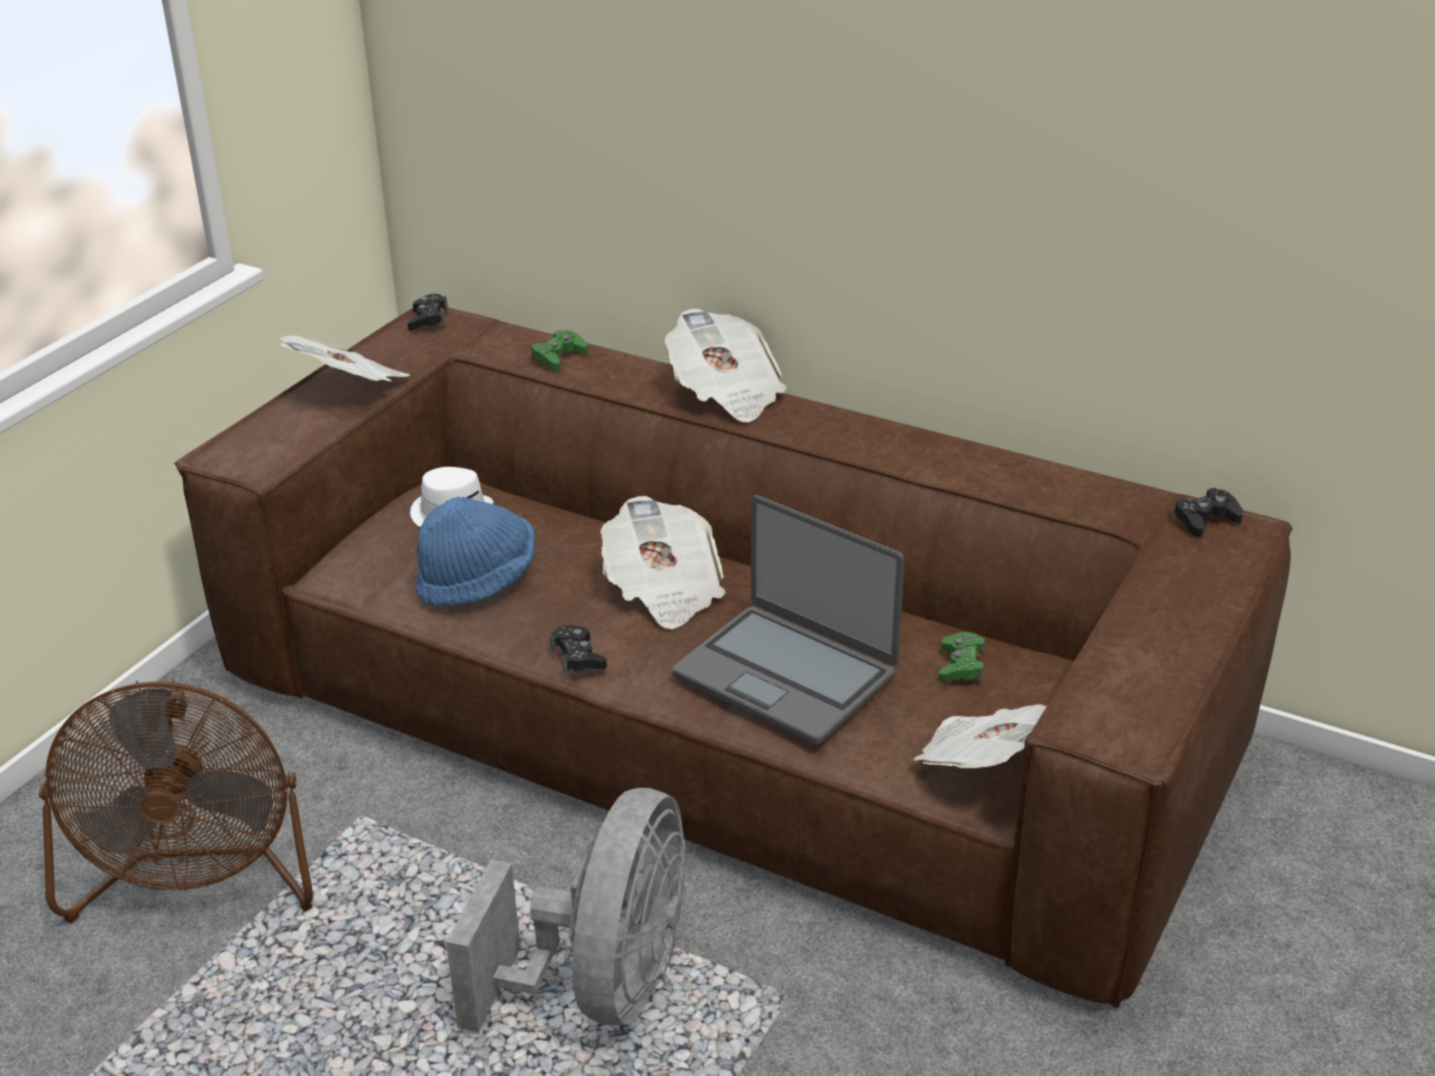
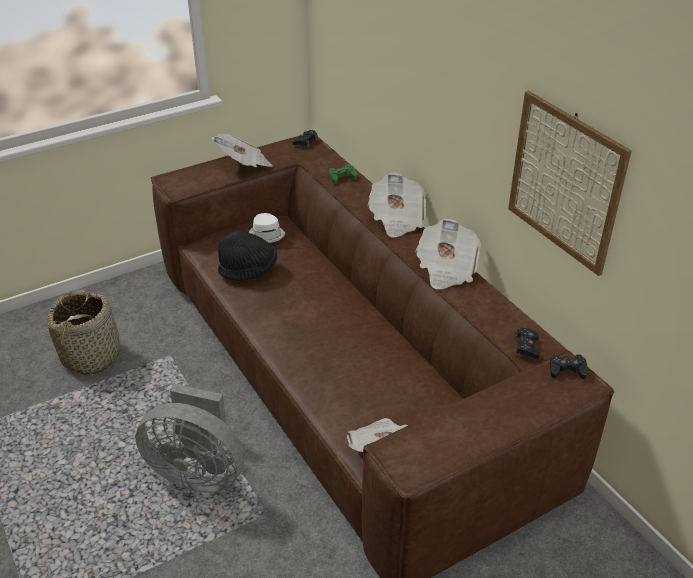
camera: 30 degrees right, 5 degrees up
(189, 880) = (91, 355): brown fan -> basket
(478, 580) = (249, 270): blue hat -> black hat
(578, 657) = (257, 322): black game controller -> black game controller (526, 347)
(603, 986) = (198, 472): grey fan -> grey fan turned 60 degrees clockwise
(663, 591) = (319, 305): newspaper -> newspaper (446, 269)
(786, 674) = (334, 366): laptop -> none
(961, 666) = (416, 395): green game controller -> none
(1117, 195) = (565, 179): none -> picture

